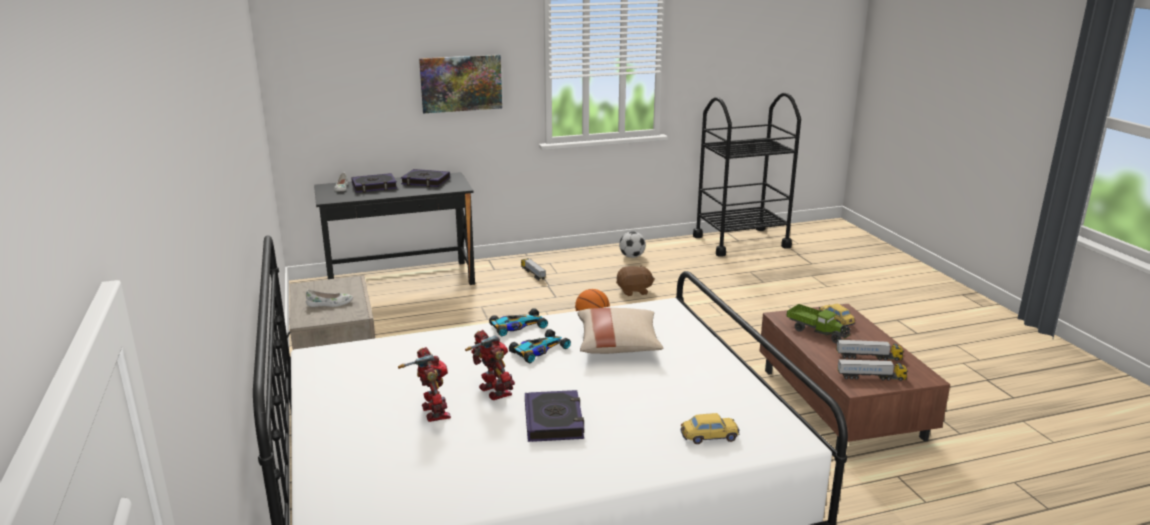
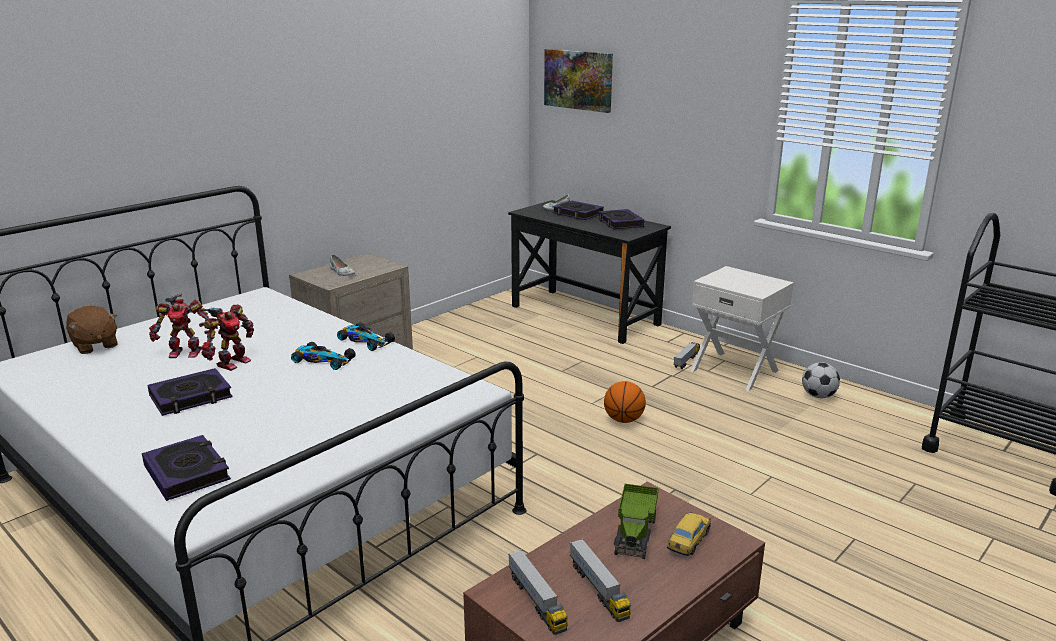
camera: 60 degrees right, 0 degrees up
(433, 413) = (186, 352): toy robot -> toy robot turned 45 degrees clockwise
(461, 83) = (684, 127): picture -> picture (578, 80)
(568, 265) = (735, 370): none -> white nightstand
(618, 345) = (361, 389): beige pillow -> none
(634, 291) = (729, 422): brown plush toy -> brown plush toy (94, 345)
(709, 437) = (187, 473): toy car -> book

